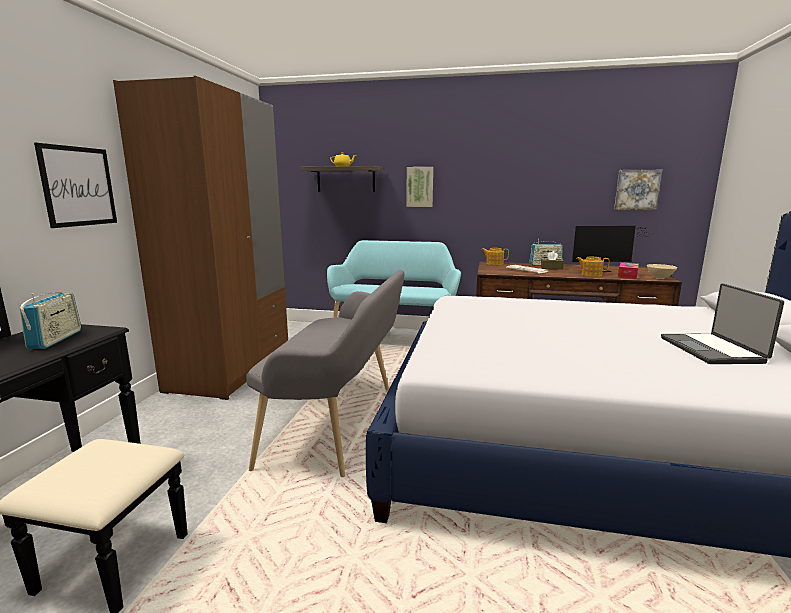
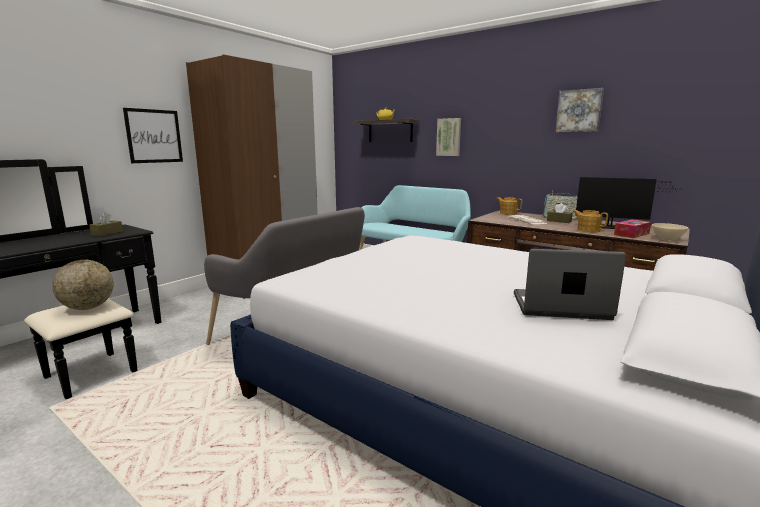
camera: 25 degrees right, 0 degrees up
(56, 339) = (107, 233): radio -> brown tissue box
(113, 460) = (88, 307): none -> globe
(636, 189) = (676, 138): picture -> picture (579, 111)
(712, 350) = (560, 307): laptop -> laptop turned 75 degrees clockwise

